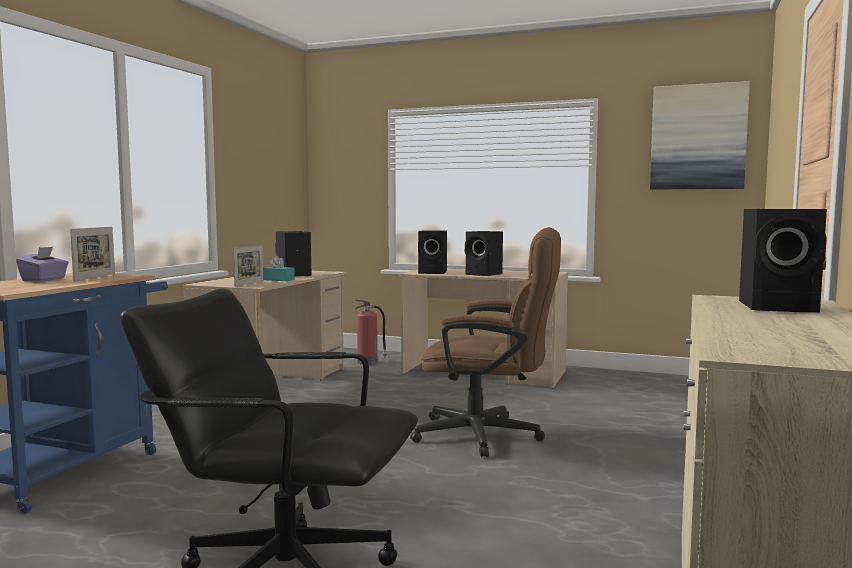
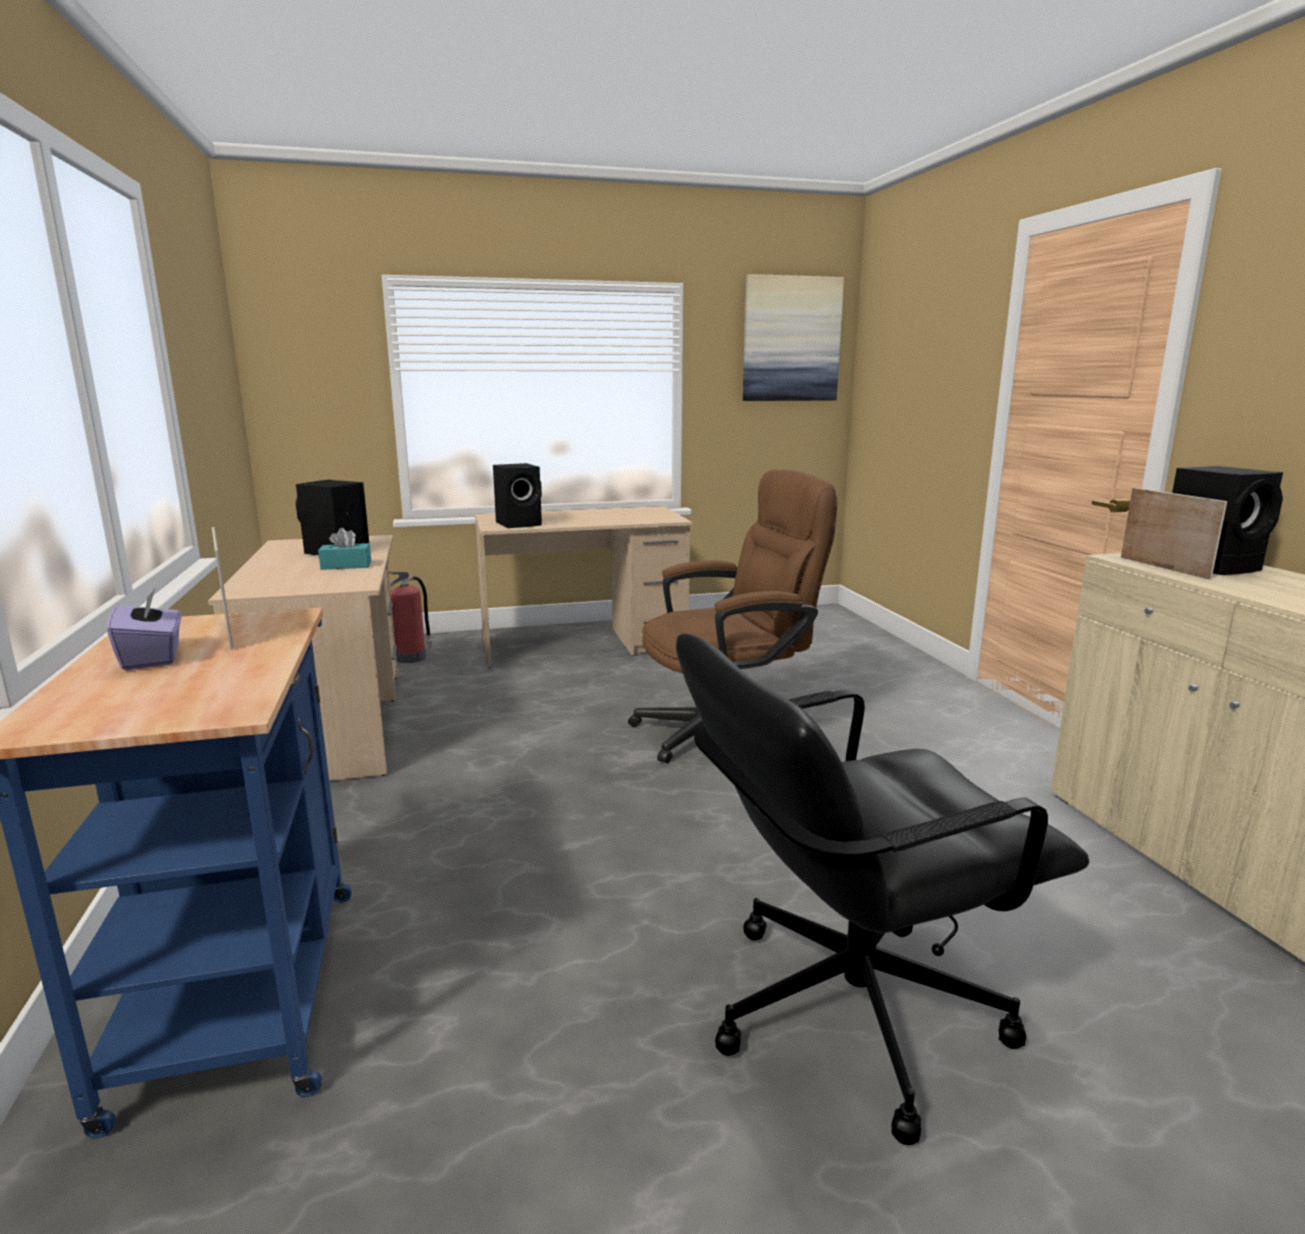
camera: 35 degrees left, 10 degrees up
(249, 283) = (325, 581): picture frame -> picture frame (1163, 568)
(485, 274) = (592, 521): black speaker -> none

